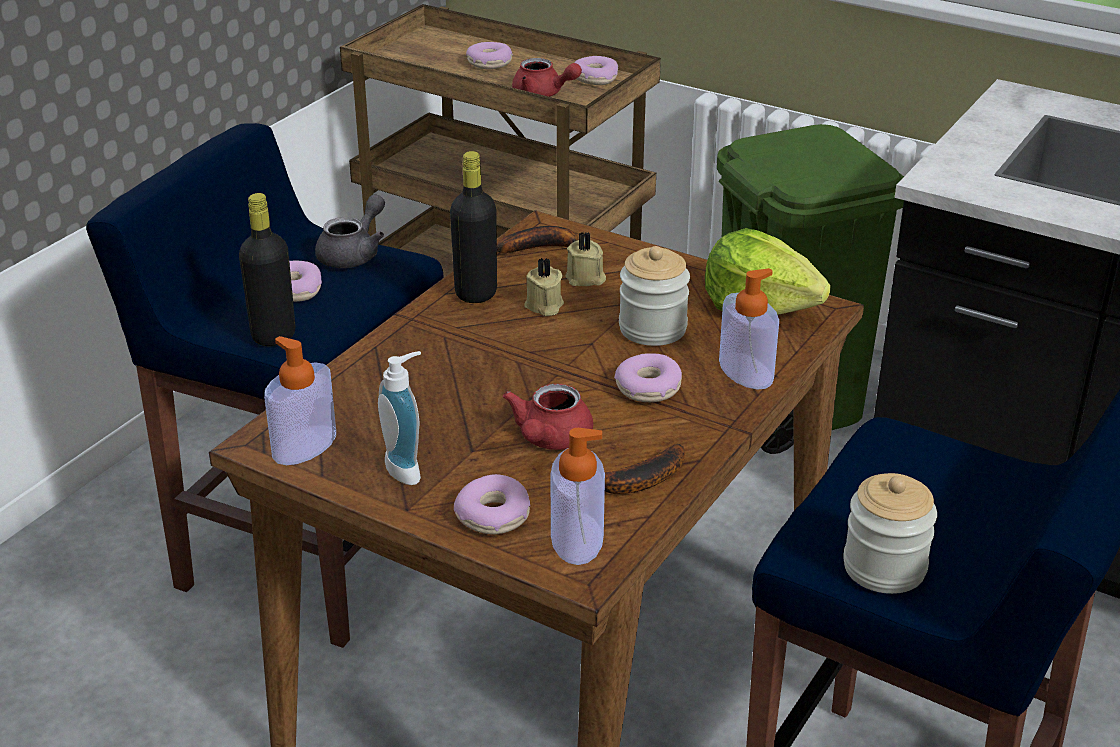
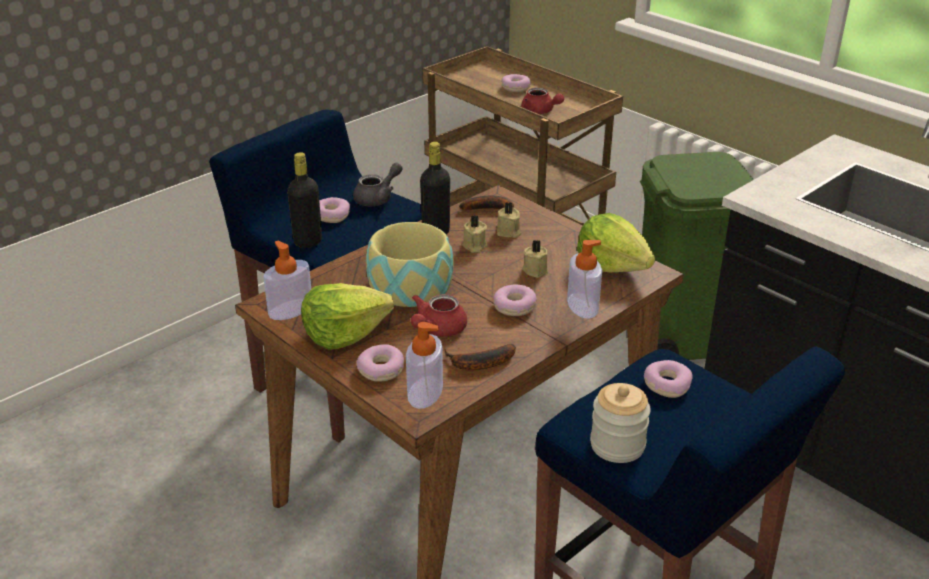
camera: 15 degrees right, 0 degrees up
(408, 468) = (344, 333): soap dispenser -> lettuce
(475, 380) = (409, 285): none -> bowl
(595, 78) = (579, 105): donut -> donut (666, 385)
(652, 329) = (535, 270): jar -> beige candle

